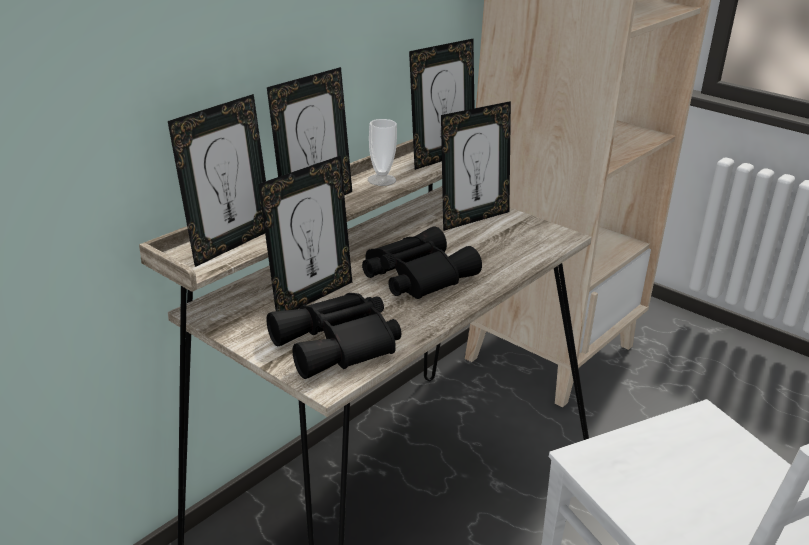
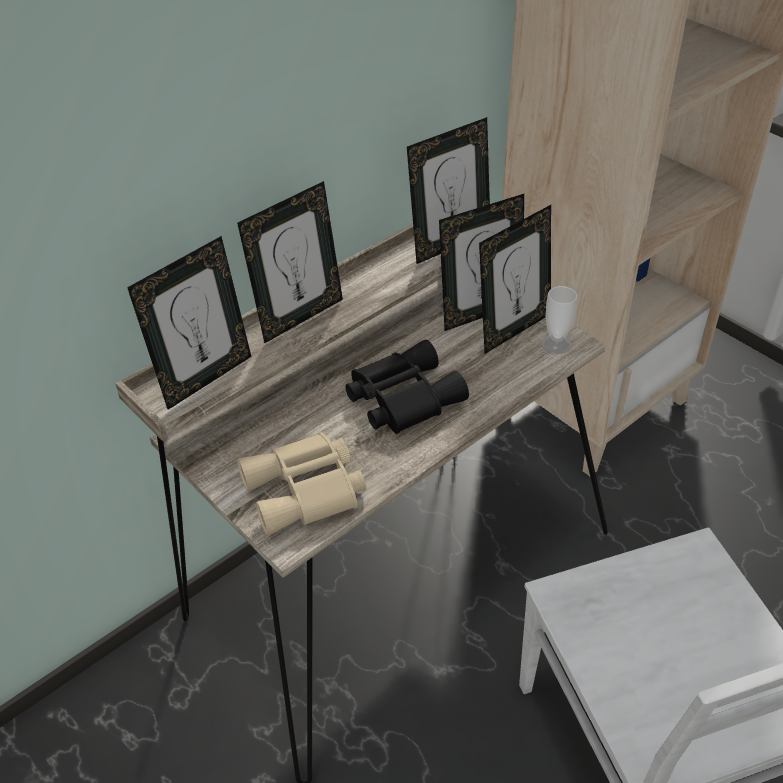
camera: 10 degrees right, 15 degrees up
(310, 297) = (289, 423): picture frame -> picture frame (512, 329)
(339, 345) = (306, 491): black binoculars -> beige binoculars
(381, 180) = (377, 281): cup -> cup (556, 344)

